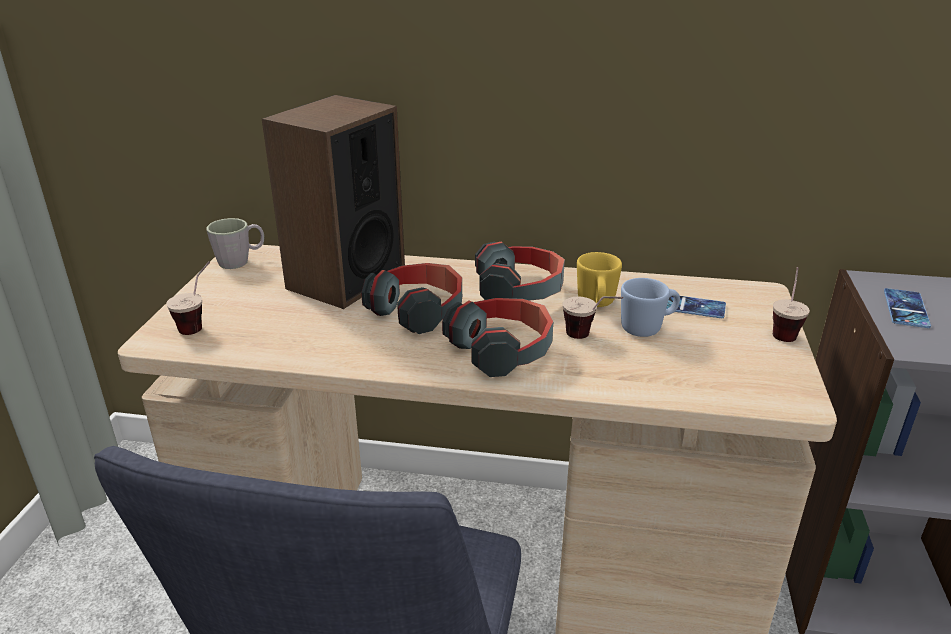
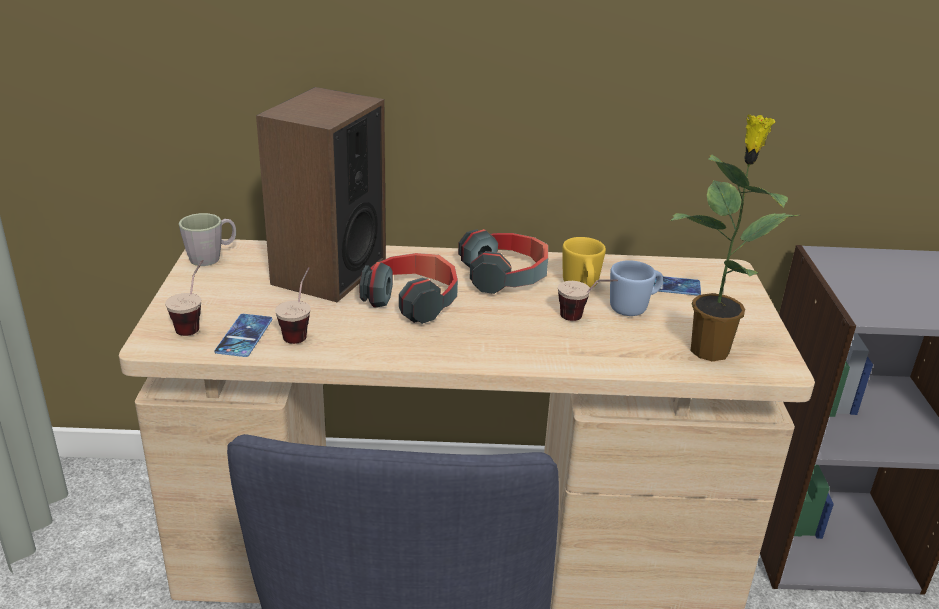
camera: 10 degrees left, 0 degrees up
(502, 350) = (505, 335): headphones -> none
(722, 376) = (710, 349): none -> potted plant
(784, 330) = (756, 303): cup -> cup (300, 331)
(906, 308) = (859, 279): phone -> phone (244, 336)

